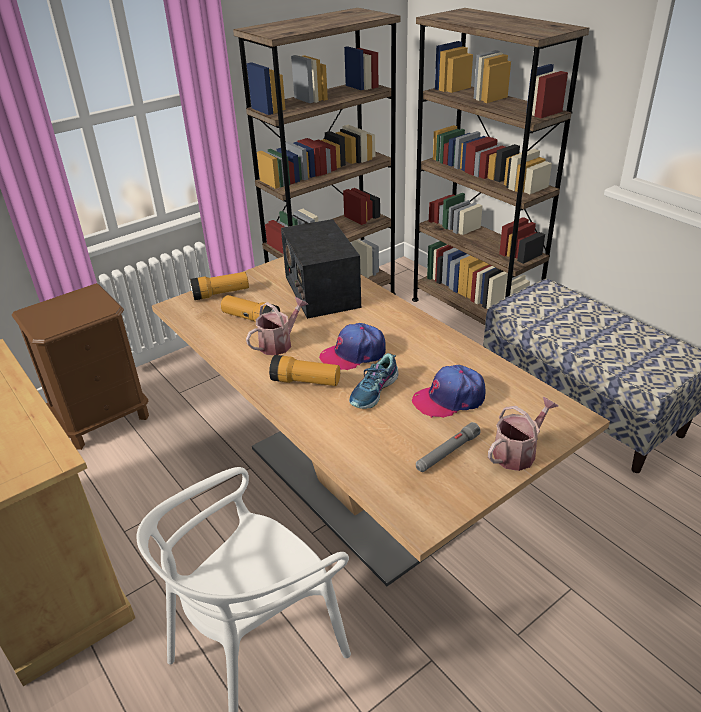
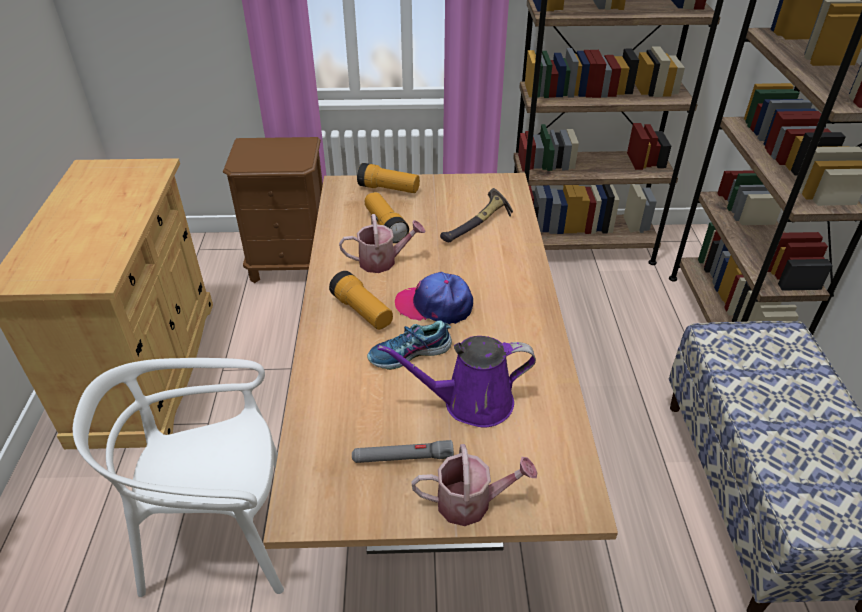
camera: 35 degrees right, 5 degrees up
(321, 291) = (479, 225): radio -> hammer
(449, 399) = (471, 402): cap -> purple watering can

